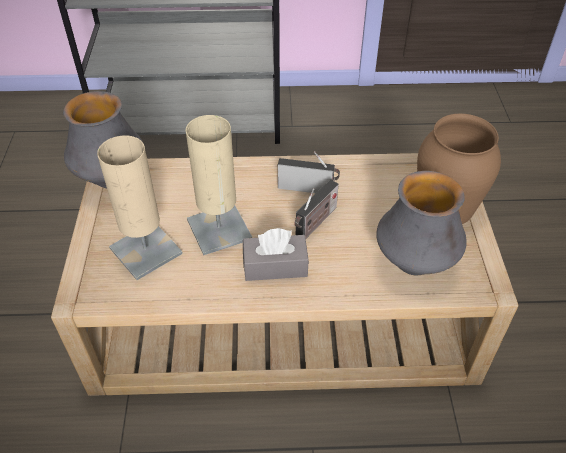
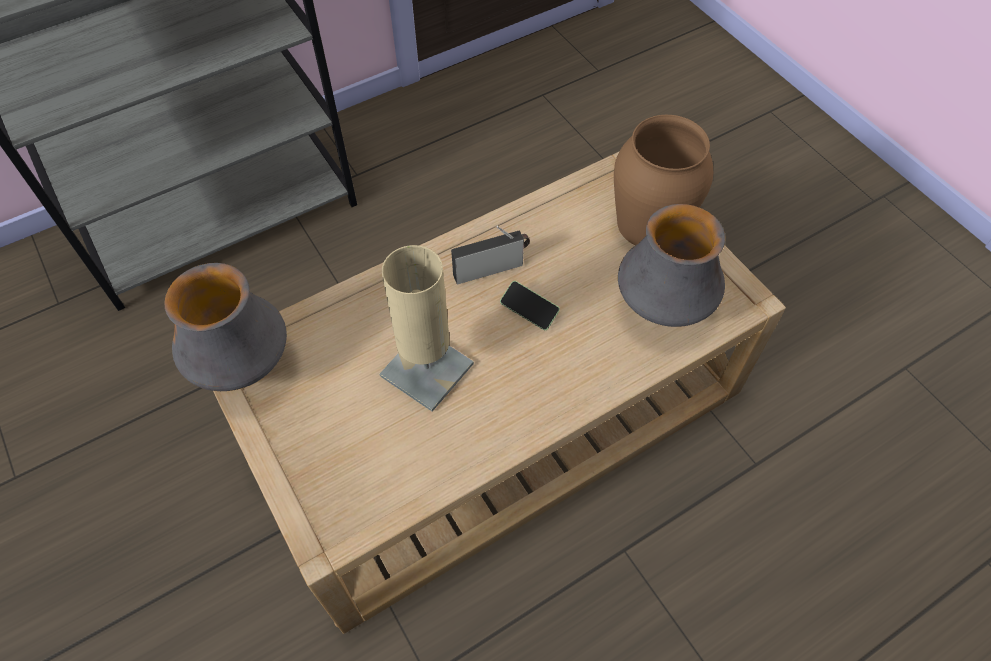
camera: 30 degrees left, 10 degrees up
(146, 251) = (359, 440): beige table lamp -> none
(275, 266) = (522, 384): grey tissue box -> none
(315, 223) = (529, 310): radio -> phone

